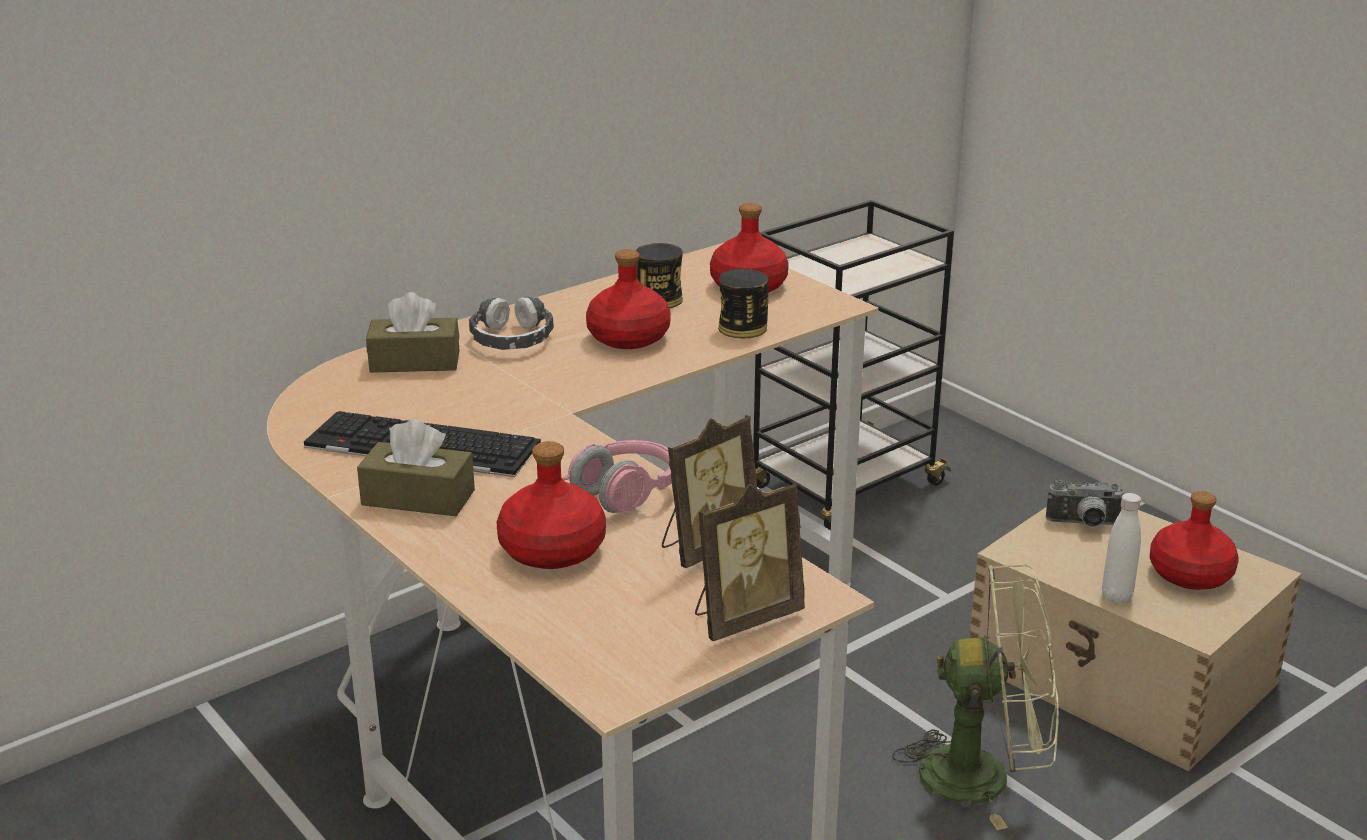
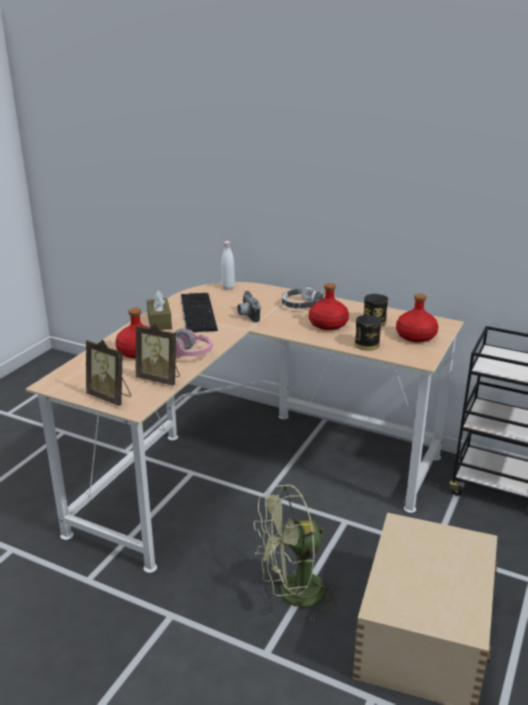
camera: 65 degrees right, 0 degrees up
(415, 362) = (262, 294): brown tissue box -> none
(984, 775) = (293, 595): green fan -> green fan turned 90 degrees clockwise
(1083, 524) = (454, 545): camera -> camera (247, 316)
(1116, 597) = (387, 570): white bottle -> white bottle (228, 287)
(1189, 575) = (438, 597): red bottle -> none

